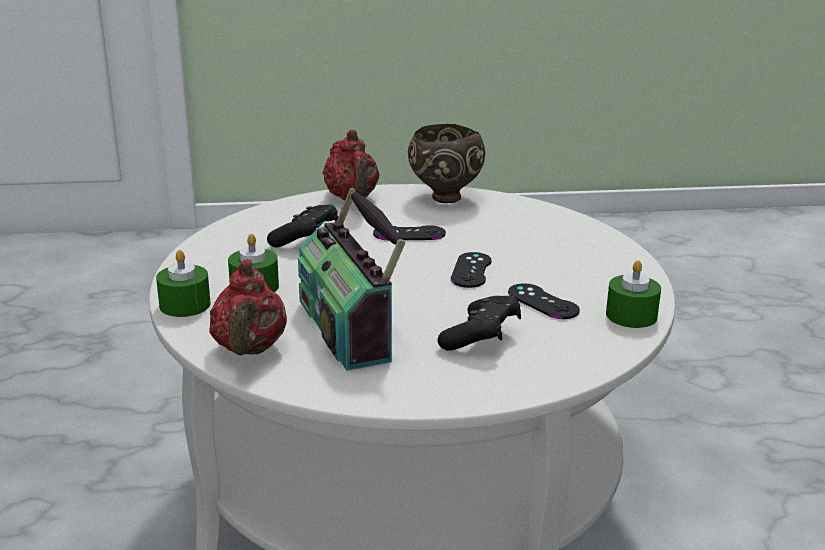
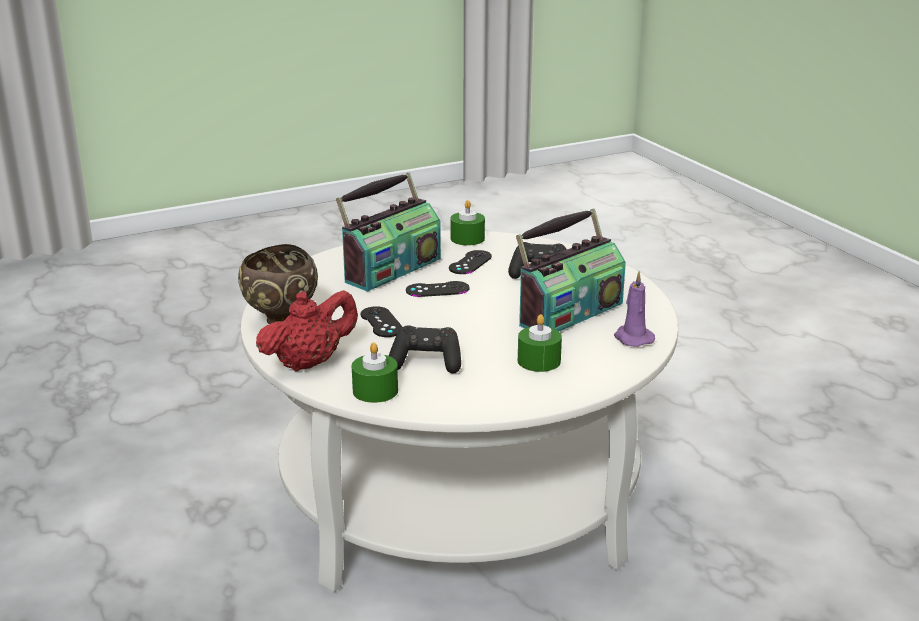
camera: 110 degrees left, 0 degrees up
(185, 305) = (595, 380): green candle -> green candle (375, 391)
(249, 350) = (632, 338): red teapot -> purple candle
(545, 256) = (391, 269): none -> radio

